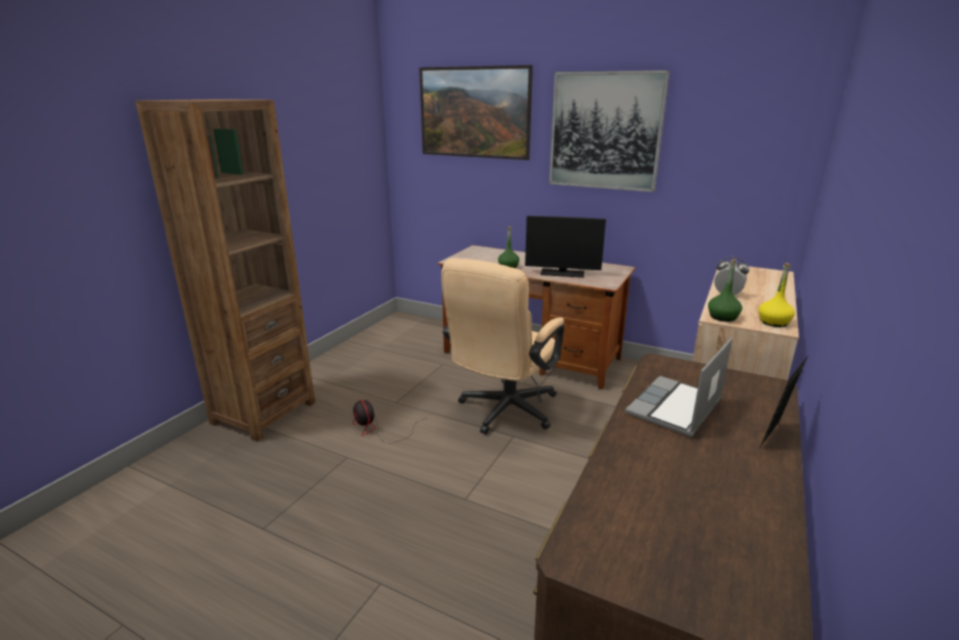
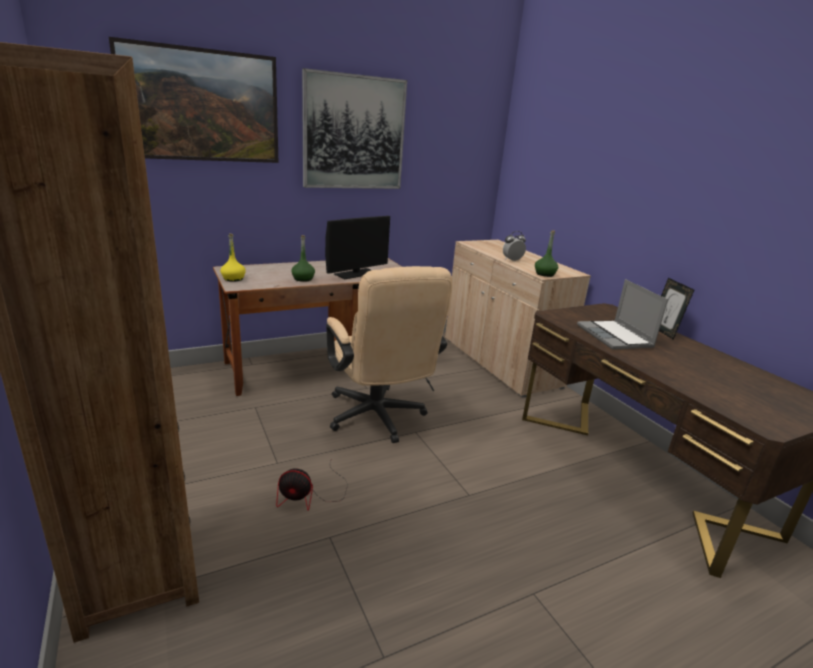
camera: 55 degrees left, 0 degrees up
(774, 322) = (566, 270): yellow bottle -> yellow bottle (233, 279)

